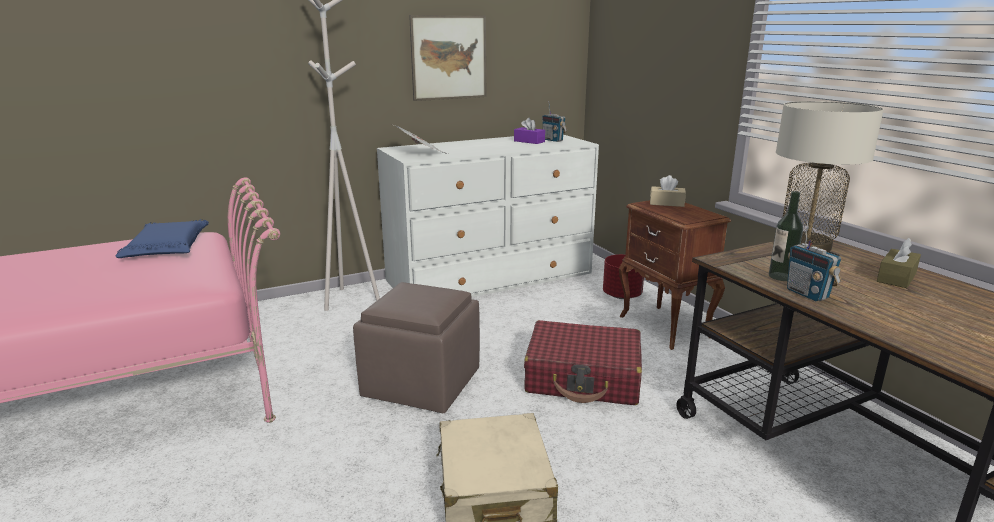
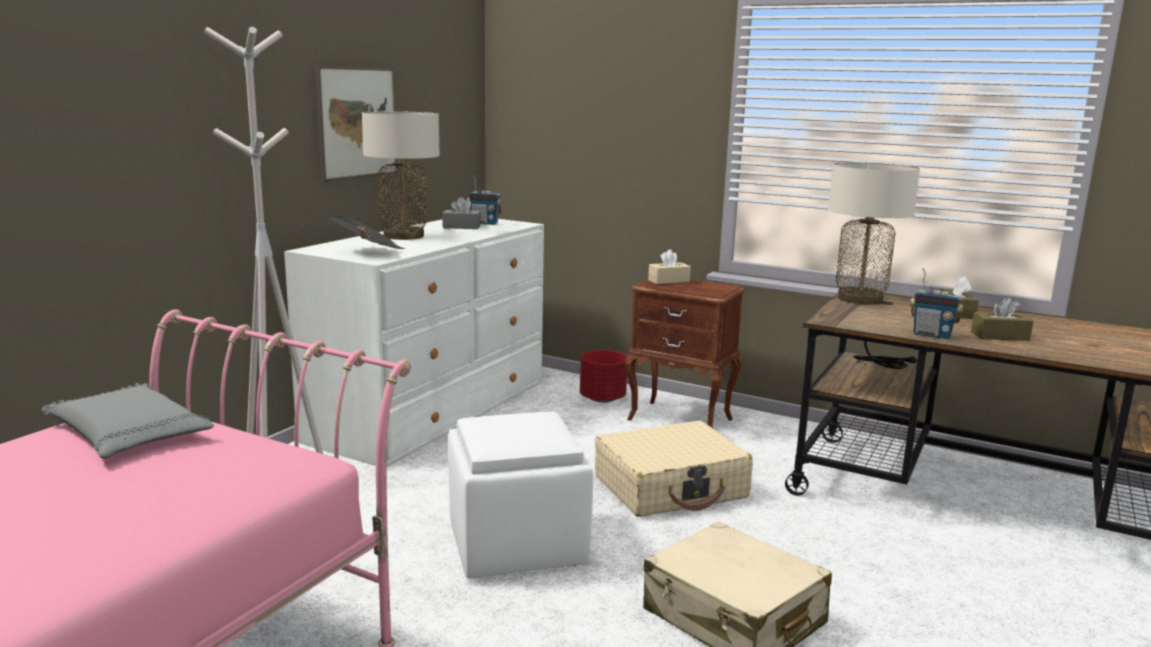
camera: 35 degrees left, 5 degrees down
(167, 246) = (128, 430): blue pillow -> grey pillow
(420, 384) = (515, 545): brown ottoman -> white ottoman
(473, 144) = (404, 236): none -> table lamp
(529, 141) = (461, 227): purple tissue box -> grey tissue box
(583, 378) = (671, 487): red suitcase -> beige suitcase
(781, 276) = (891, 326): bottle -> none
(895, 311) = (999, 336): none -> brown tissue box

